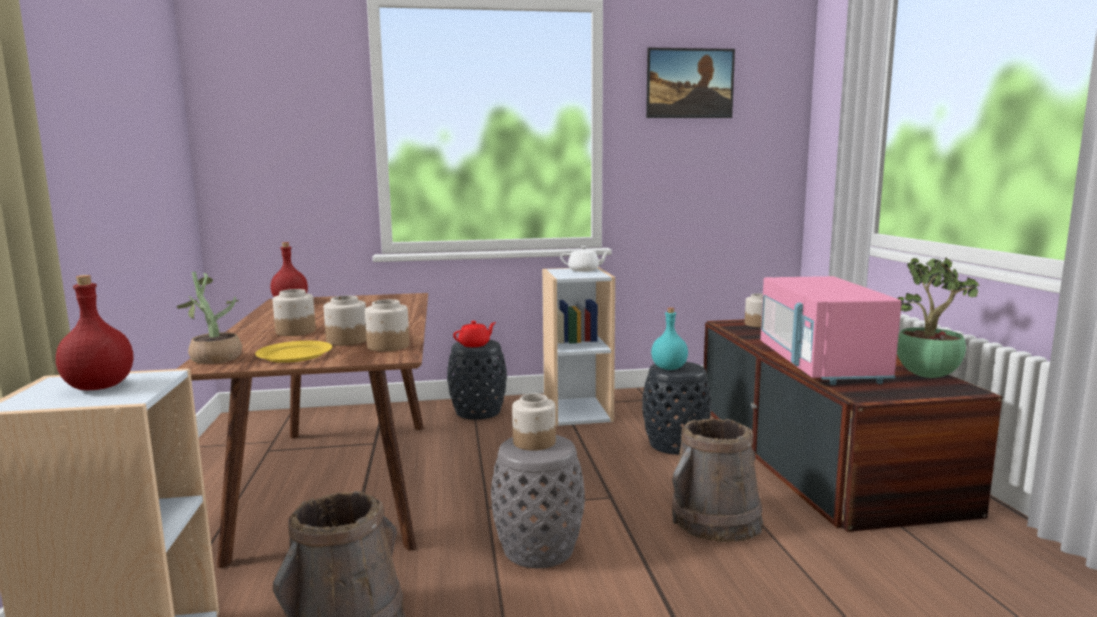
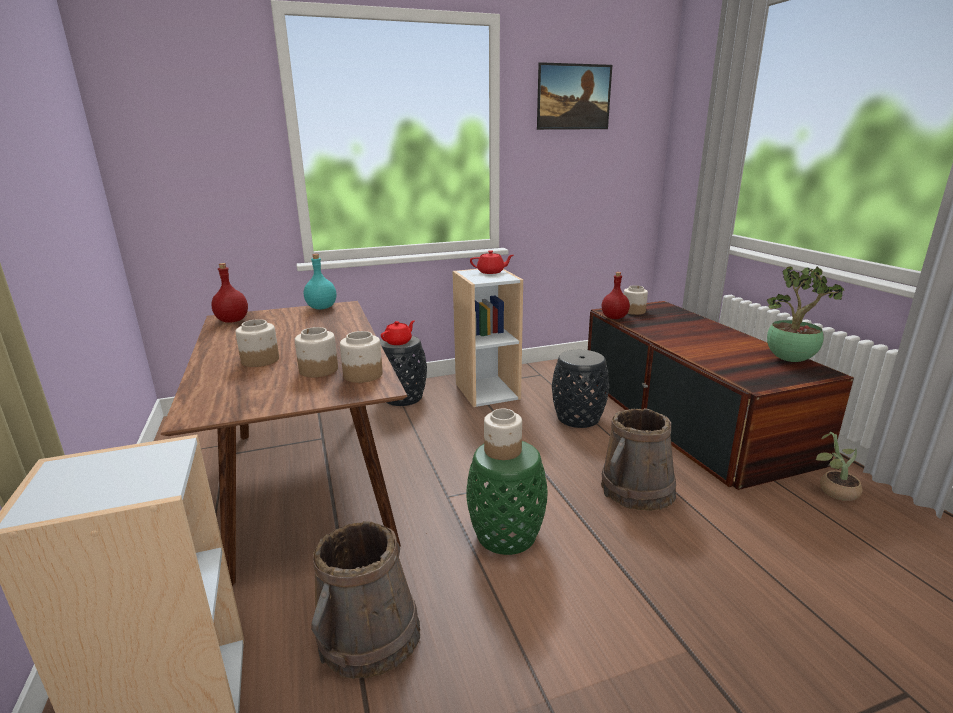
camera: 10 degrees left, 10 degrees up
(99, 387) = (113, 474): red bottle -> red bottle (614, 318)
(213, 357) = (195, 402): potted plant -> potted plant (833, 490)
(295, 354) = (278, 393): yellow plate -> none
(538, 549) = (506, 535): grey stool -> green stool
(584, 270) = (491, 272): white teapot -> red teapot
(669, 368) = (576, 358): turquoise bottle -> turquoise bottle (322, 308)
(820, 365) = (704, 353): pink microwave -> none

